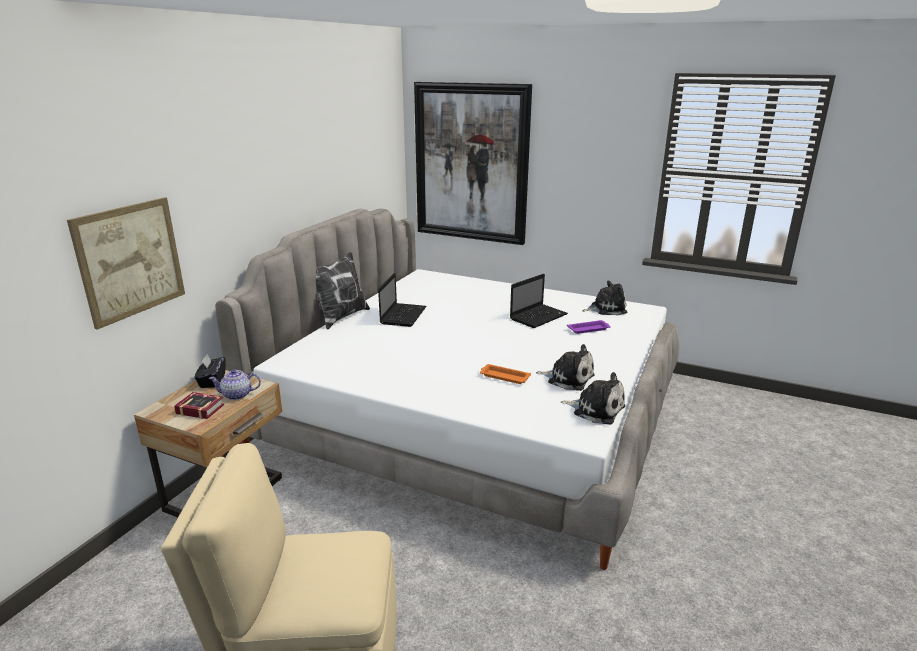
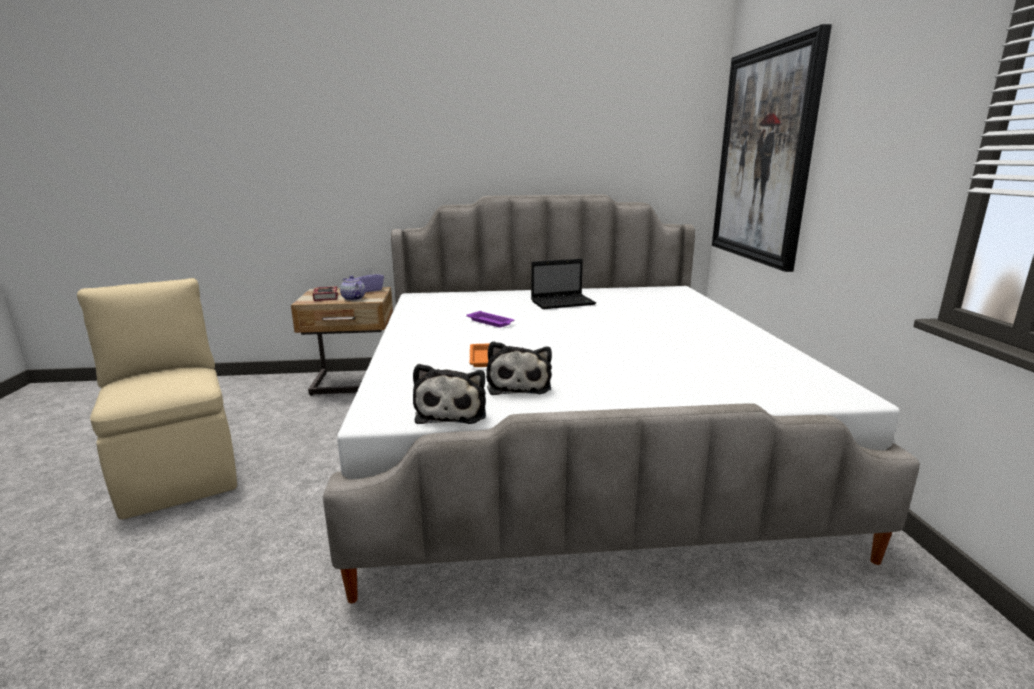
camera: 60 degrees right, 5 degrees down
(130, 260) = (326, 177): picture -> none
(212, 381) = (368, 290): black tissue box -> purple tissue box
(340, 317) = (523, 290): pillow -> none
(539, 316) = (671, 344): laptop -> none
(589, 329) = (687, 372): purple tray -> purple tray (491, 322)
(606, 309) = (781, 371): plush toy -> none

